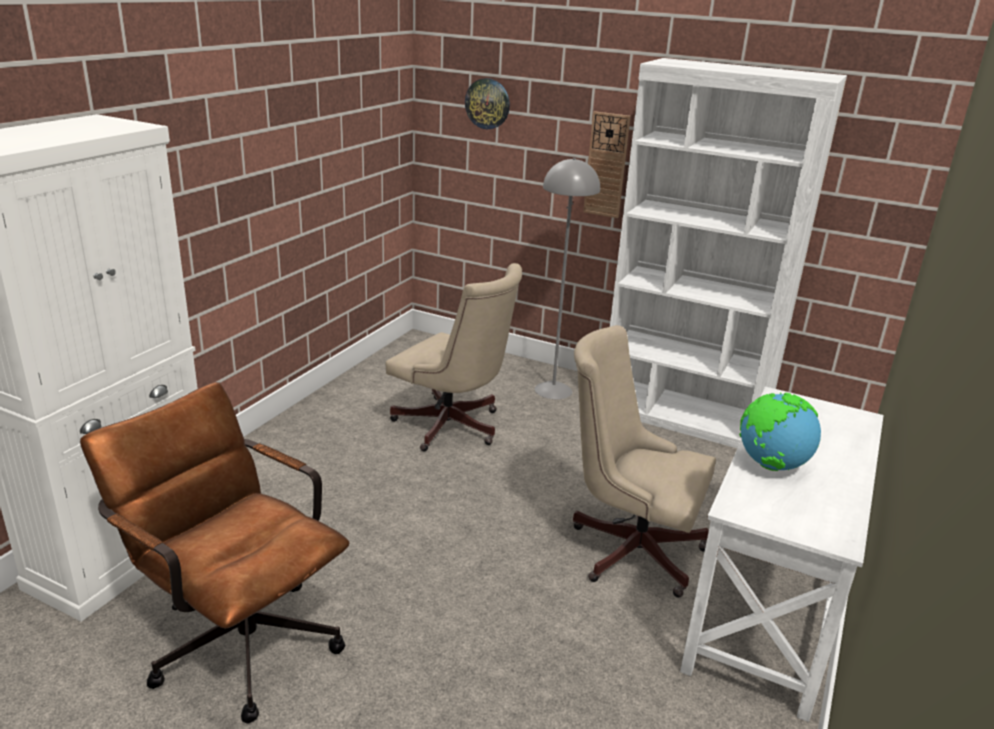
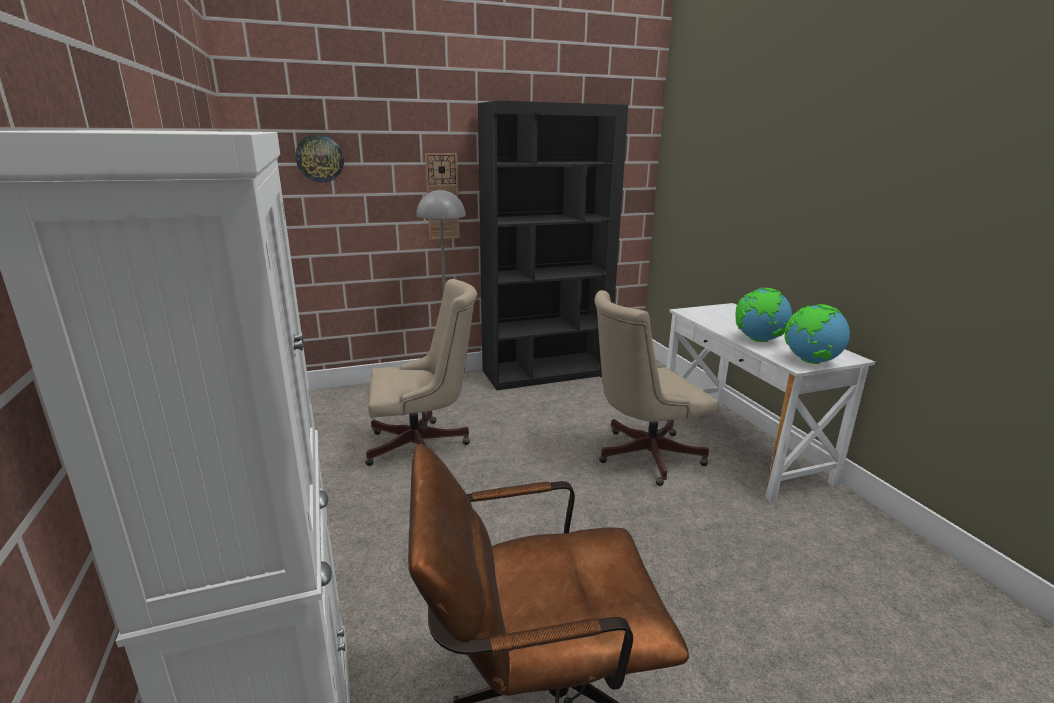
camera: 45 degrees left, 5 degrees down
(683, 417) = (546, 373): white bookcase -> black bookcase
(764, 515) = (810, 361): none -> globe

